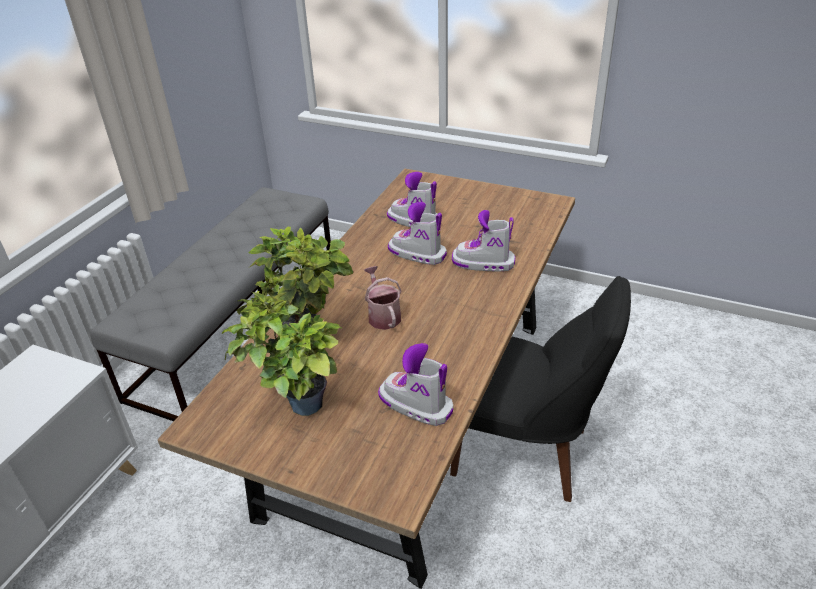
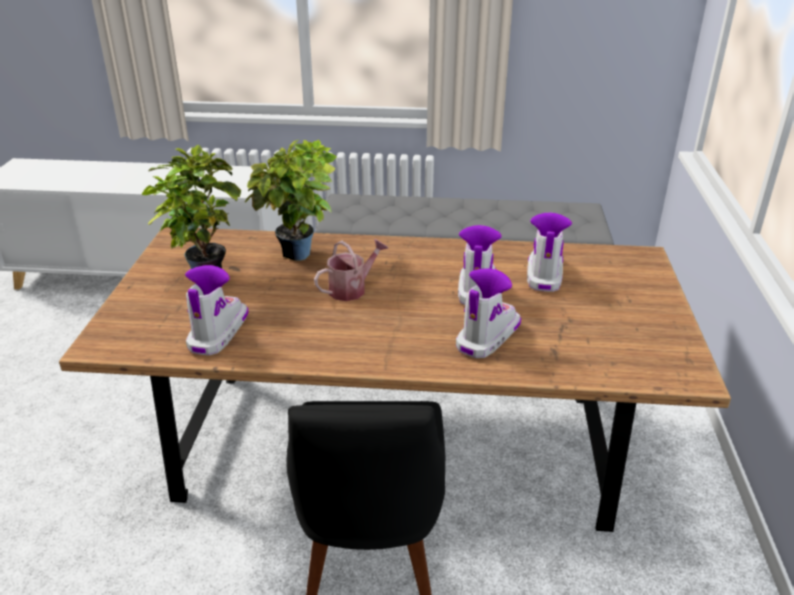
camera: 70 degrees right, 5 degrees down
(483, 263) = (487, 337): boot -> boot turned 45 degrees clockwise

